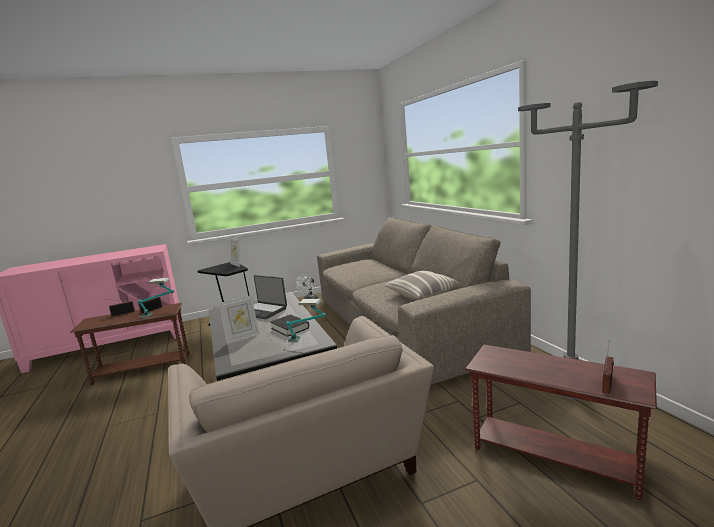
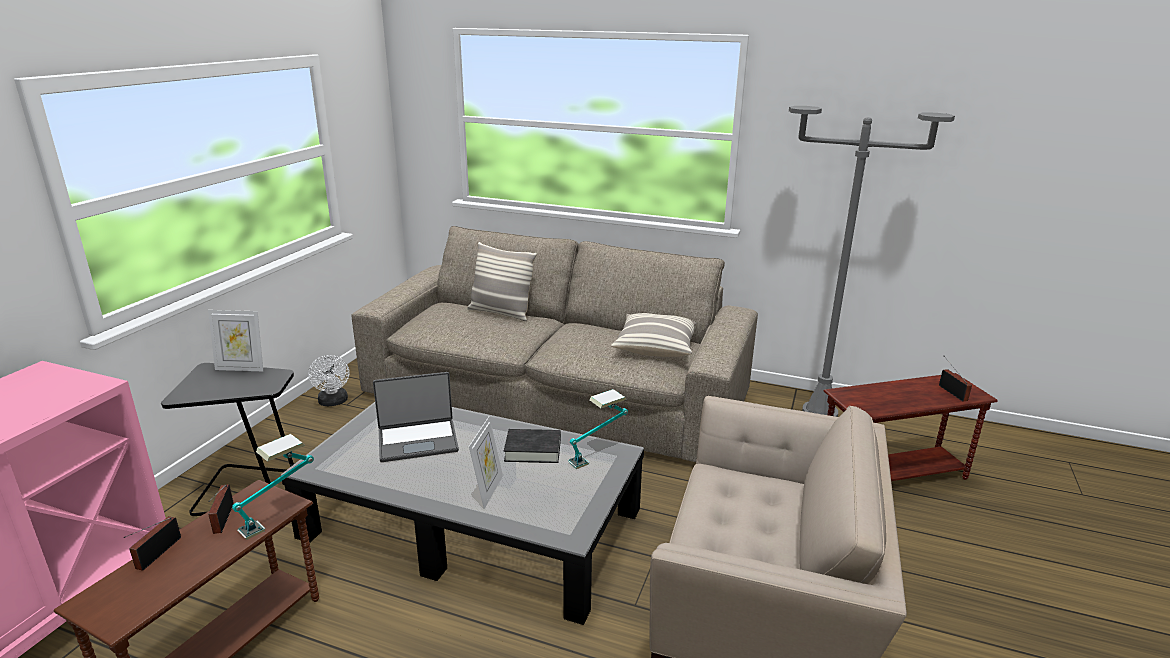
camera: 50 degrees left, 10 degrees up
(383, 266) = (501, 313): none -> pillow

